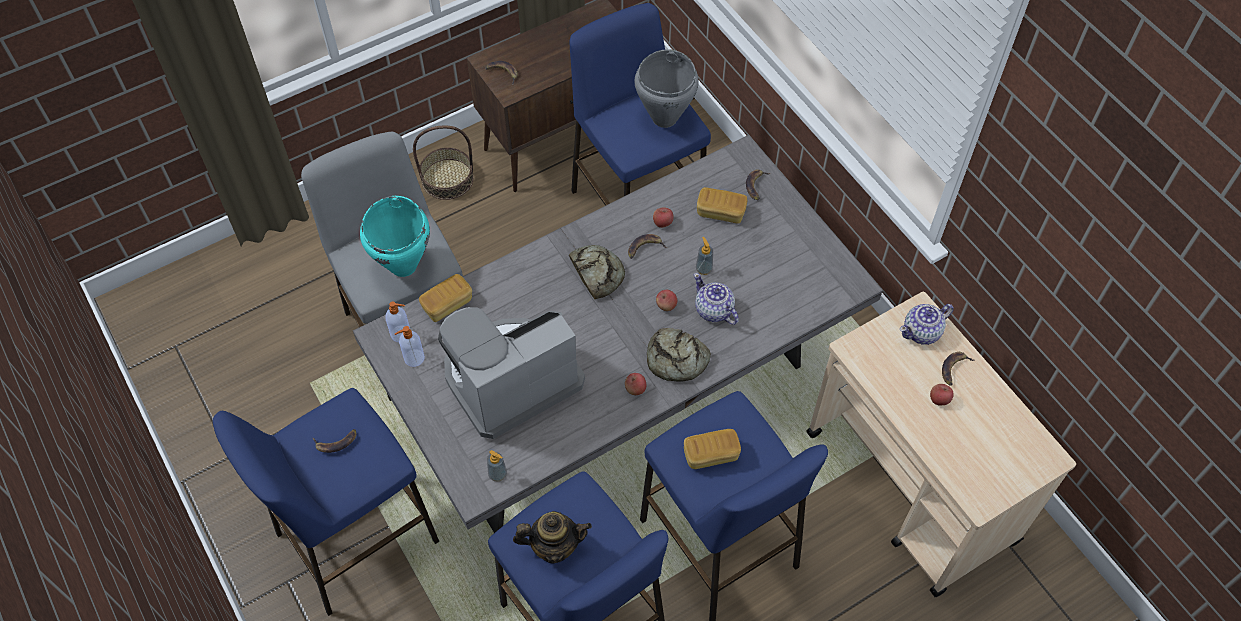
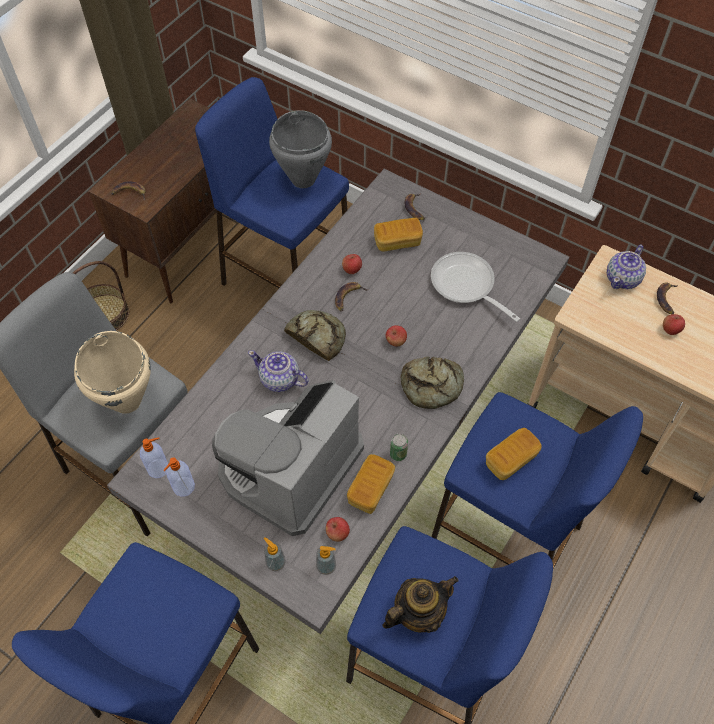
camera: 25 degrees left, 0 degrees up
(336, 442) = (145, 606): banana -> none
(404, 265) = (127, 400): turquoise cooking pot -> beige cooking pot
(447, 304) = (190, 421): bread -> bread (370, 489)
(611, 407) = (398, 454): none -> can
(635, 389) = (410, 428): apple -> apple (337, 533)
(704, 269) = (410, 296): soap dispenser -> soap dispenser (275, 562)
(714, 310) = (440, 329): teapot -> teapot (280, 380)
(762, 280) = (466, 286): none -> frying pan

